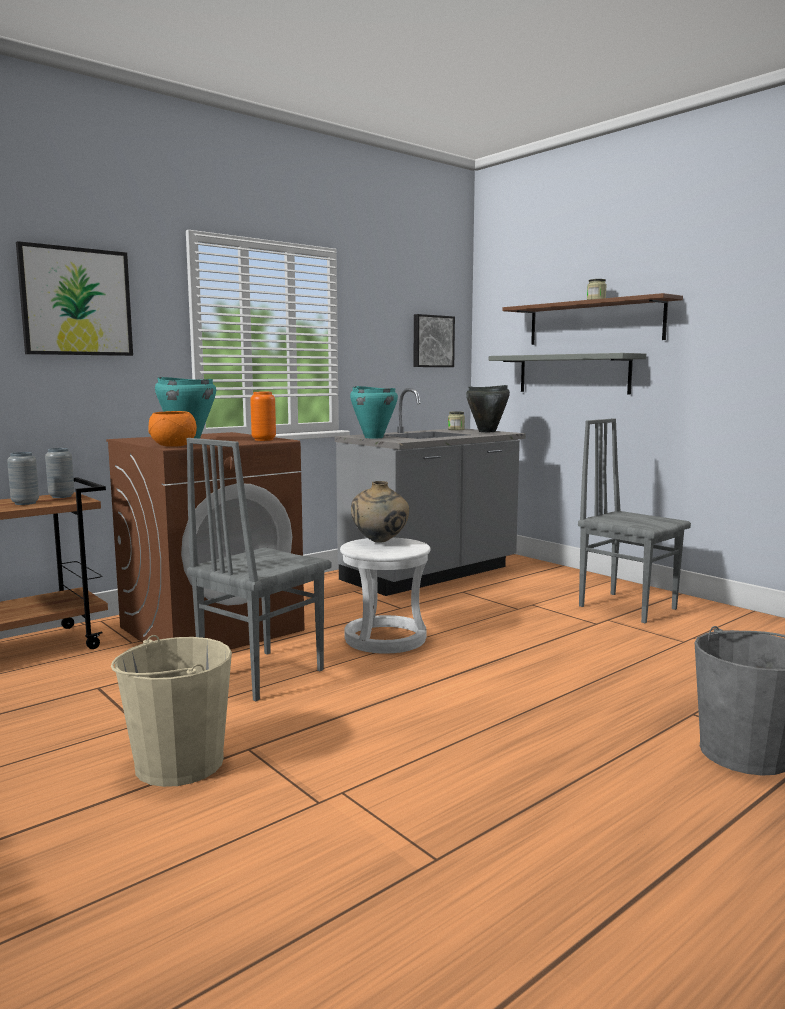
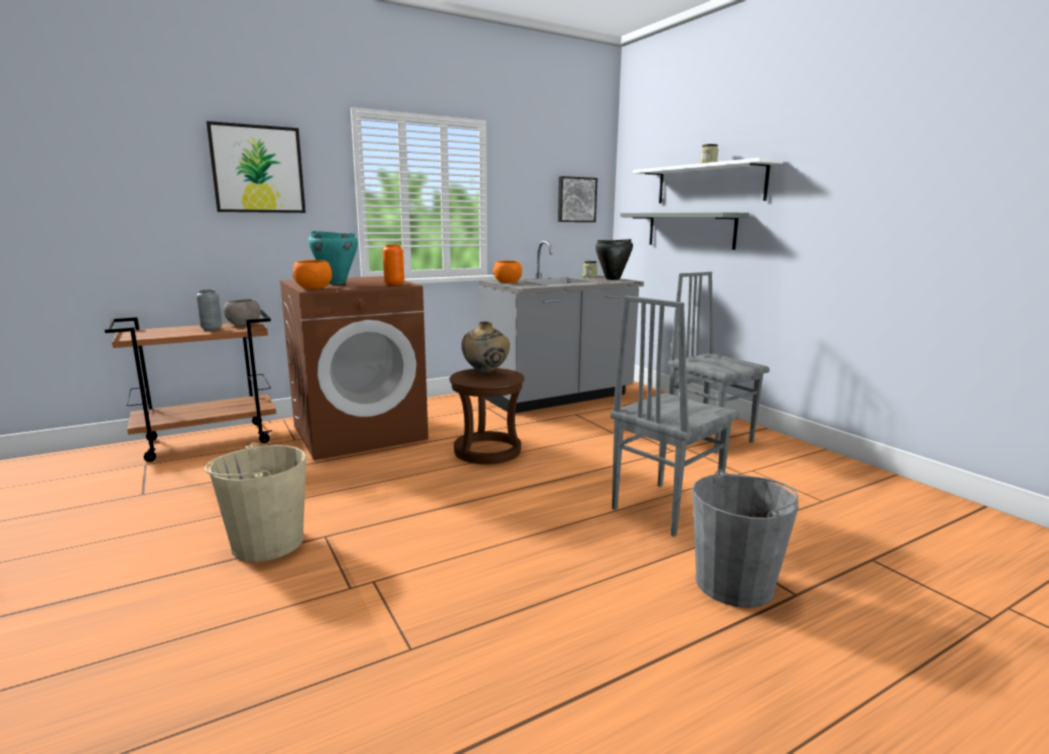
camera: 10 degrees right, 5 degrees up
(61, 496) = (244, 324): grey vase -> grey bowl
(259, 674) = (371, 474): grey chair -> grey chair (664, 508)
(373, 437) = (507, 282): turquoise cooking pot -> orange bowl
(385, 638) = (488, 451): white stool -> brown stool
(594, 322) = (709, 184): brown shelf -> white shelf

